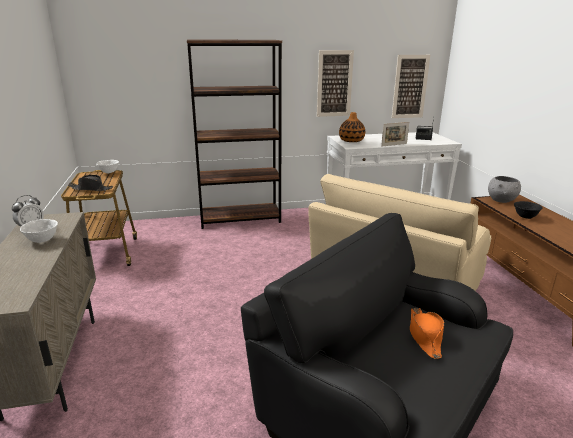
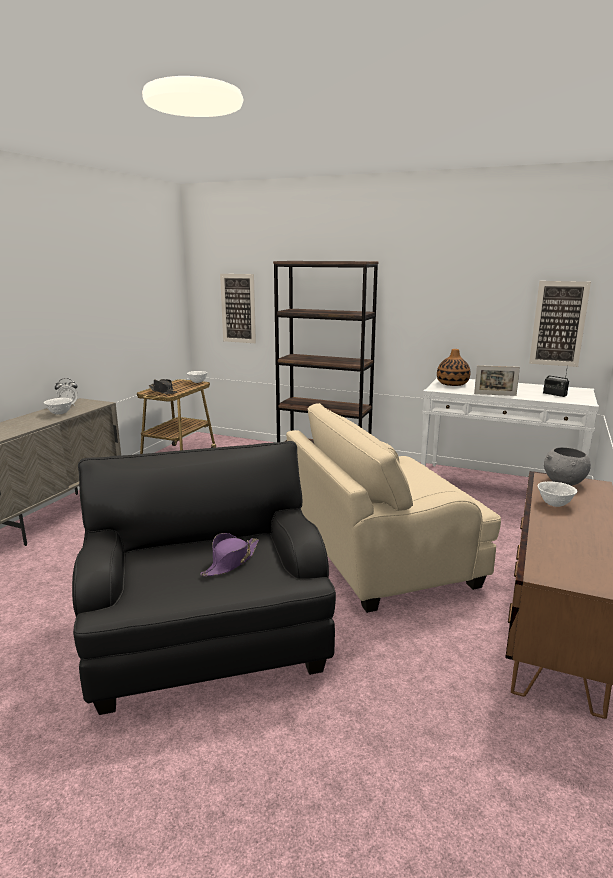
camera: 35 degrees right, 5 degrees down
(334, 84) = (449, 314): picture -> picture (238, 308)
(425, 336) = (231, 562): orange hat -> purple hat
(525, 217) = (554, 504): black bowl -> white bowl

